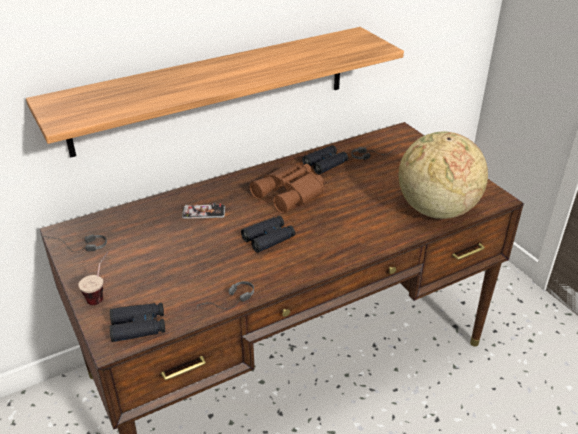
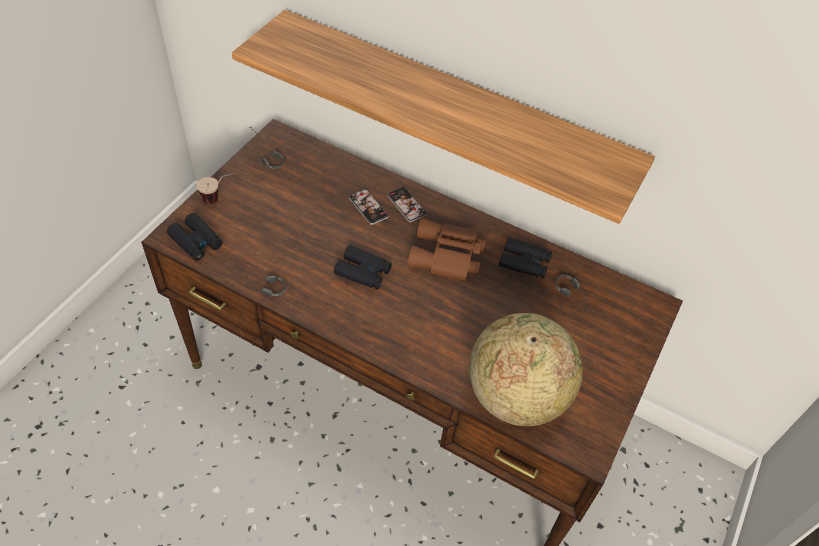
camera: 55 degrees right, 15 degrees up
(220, 193) = (406, 205): none -> phone

